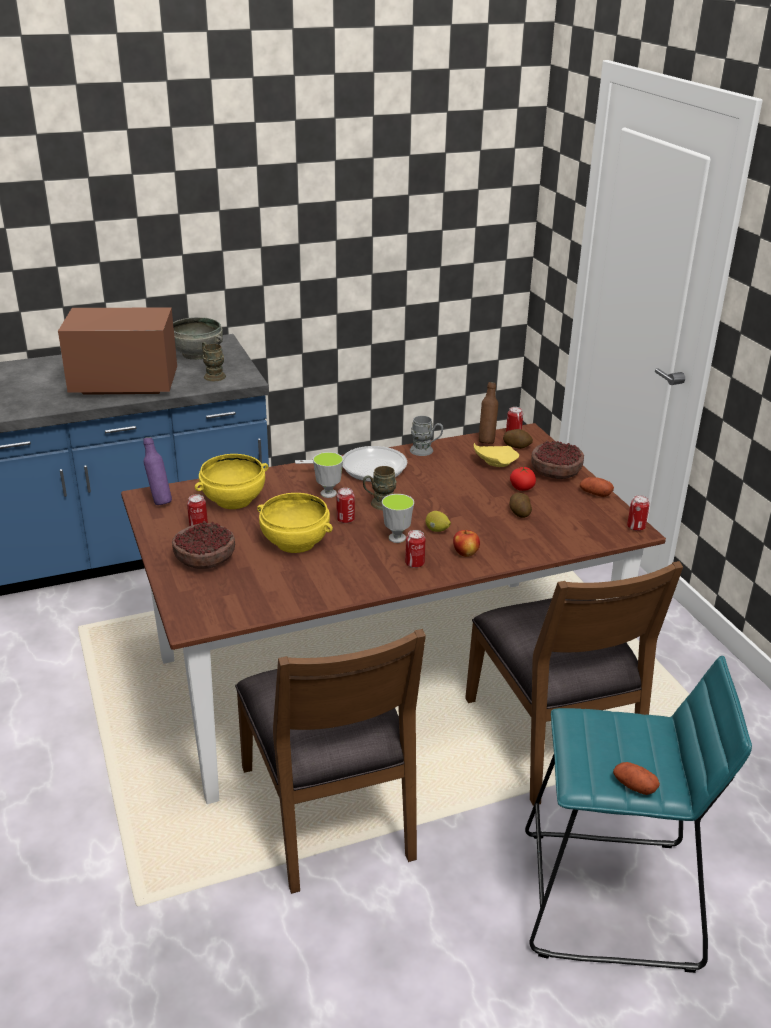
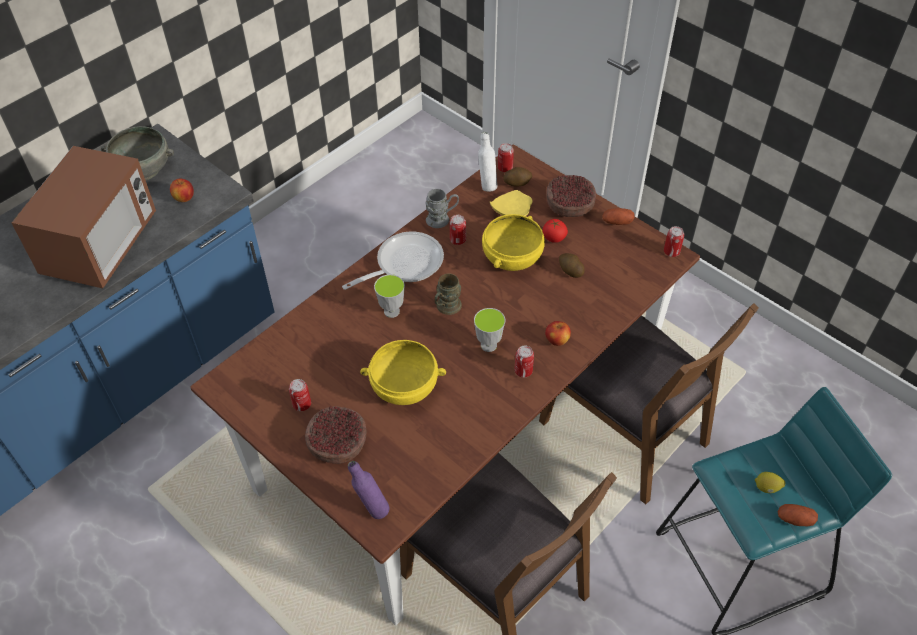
camera: 25 degrees left, 20 degrees up
(124, 385) = (101, 246): microwave -> microwave turned 135 degrees clockwise
(159, 501) = (239, 385): purple bottle -> purple bottle (371, 508)
(212, 375) = (184, 198): brown mug -> apple
(233, 499) = (309, 354): yellow bowl -> yellow bowl (511, 258)
(345, 519) = (429, 340): can -> can (458, 240)
(437, 530) = (516, 321): lemon -> lemon (766, 488)
(486, 441) = (487, 185): brown bottle -> white bottle

